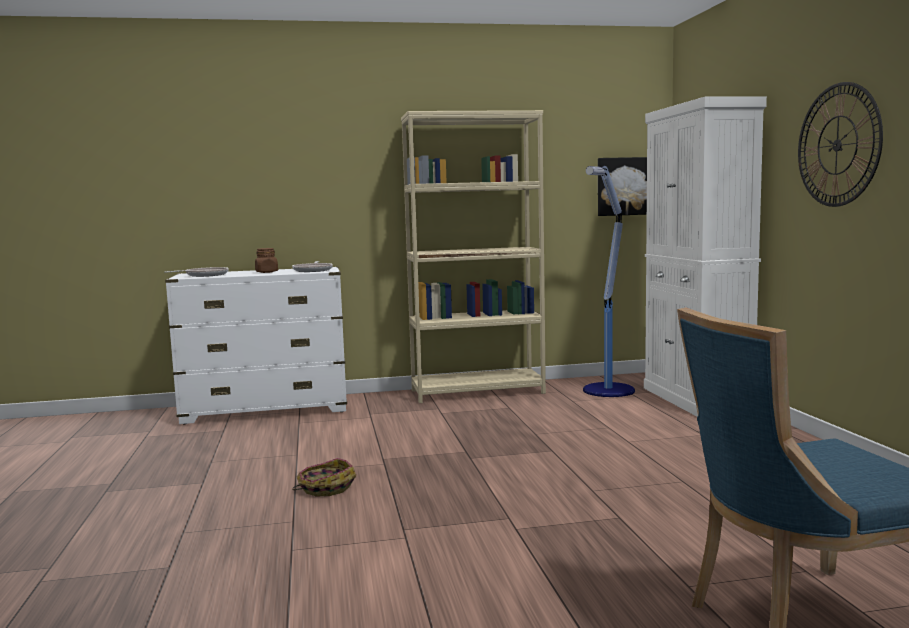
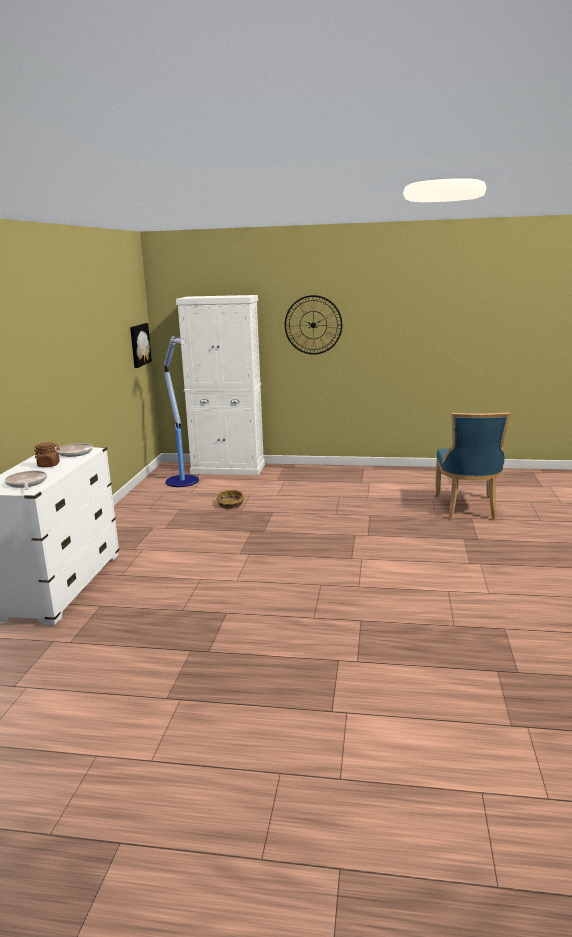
camera: 70 degrees left, 10 degrees up
(325, 488) = (276, 573): basket -> basket (230, 505)
(478, 392) = (130, 511): beige bookcase -> none

